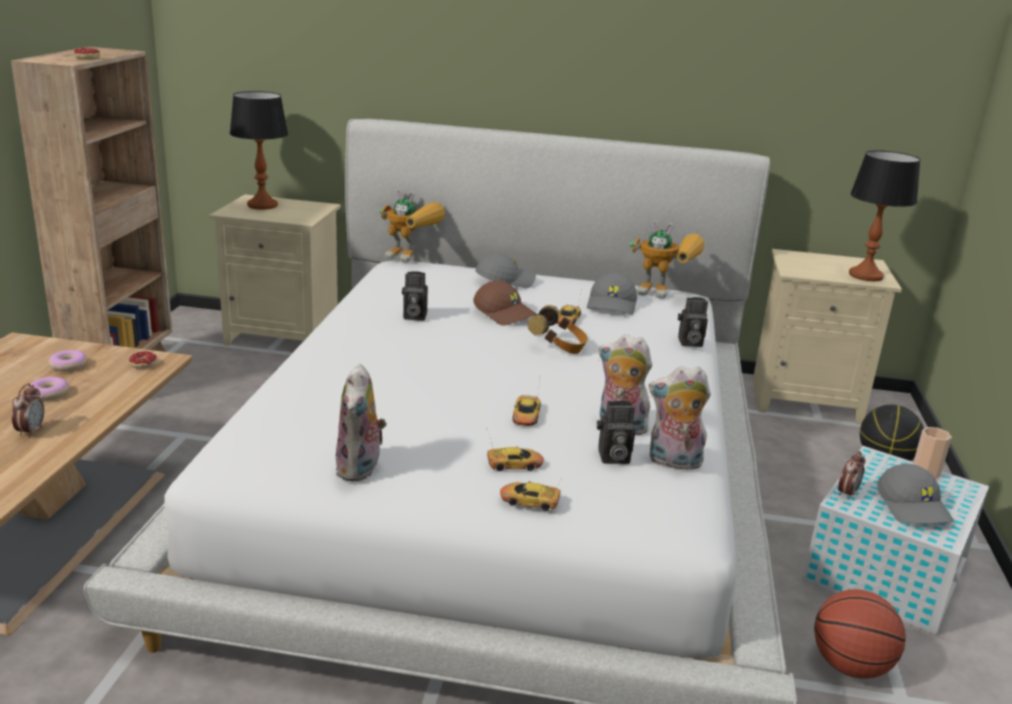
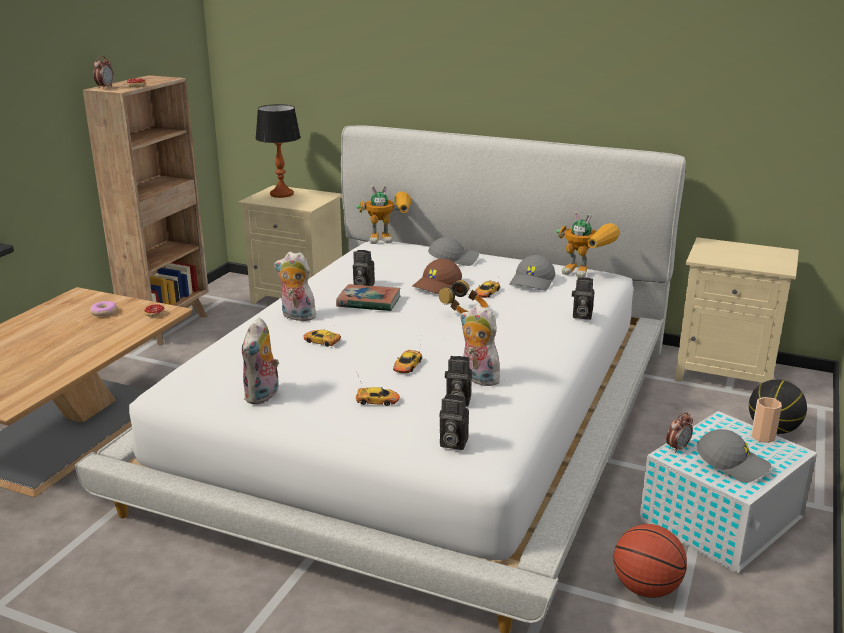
camera: 15 degrees right, 0 degrees up
(31, 431) = (61, 356): alarm clock -> alarm clock (105, 87)
(49, 394) = (83, 331): donut -> none
(413, 258) = (389, 239): toy robot -> toy robot turned 45 degrees counterclockwise
(433, 337) = (369, 302): none -> book
(505, 314) = (437, 286): brown cap -> brown cap turned 75 degrees clockwise
(530, 500) = (375, 427): toy car -> toy car (321, 341)
(637, 513) = (452, 443): none -> camera
(673, 462) = (505, 408): plush toy -> plush toy (296, 317)
(865, 275) = (768, 263): table lamp -> none
(914, 507) = (732, 464): grey cap -> grey cap turned 60 degrees counterclockwise

